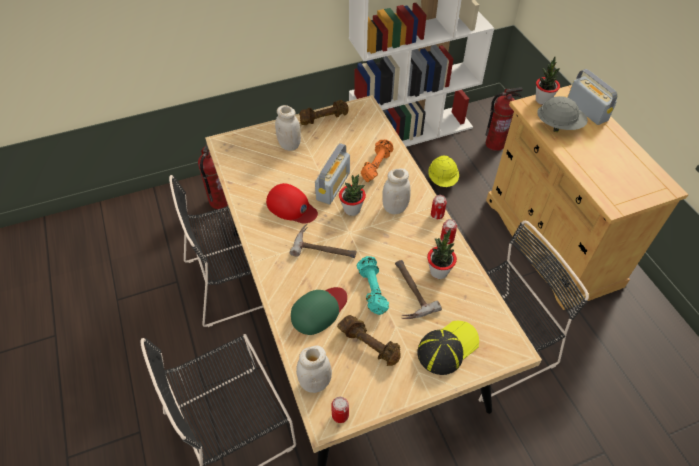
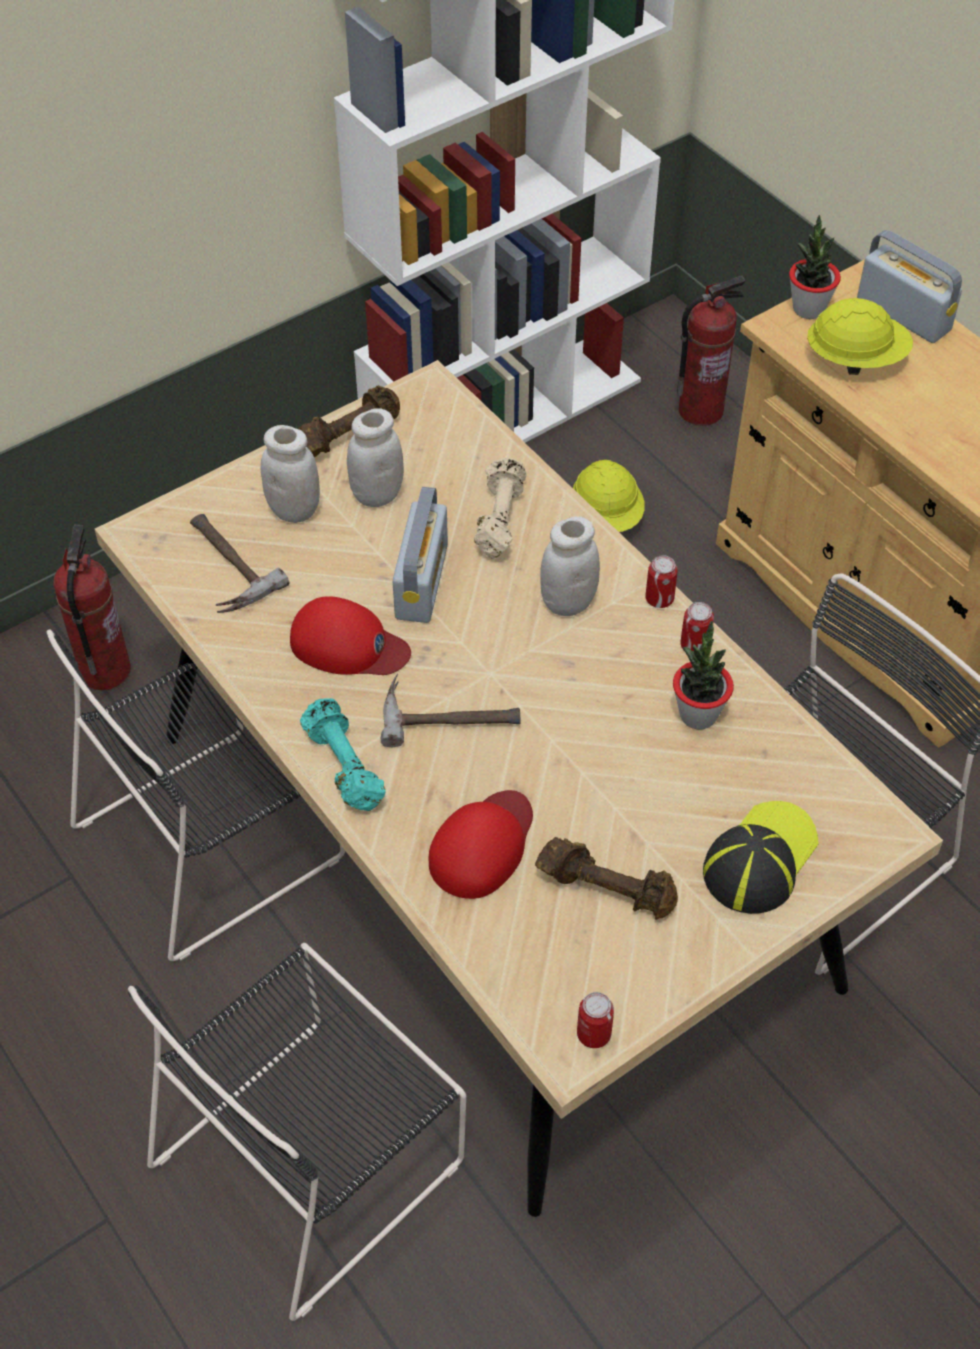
camera: 15 degrees left, 0 degrees up
(315, 382) = (523, 985): white jar -> white jar (377, 494)
(319, 310) = (482, 846): green cap -> red cap
(352, 209) = (479, 624): potted plant -> none
(371, 290) = (575, 781): turquoise dumbbell -> turquoise dumbbell (342, 766)
(376, 166) = (499, 519): orange dumbbell -> beige dumbbell
(407, 291) = (648, 768): hammer -> hammer (222, 567)
(558, 125) = (855, 359): grey hard hat -> yellow hard hat

